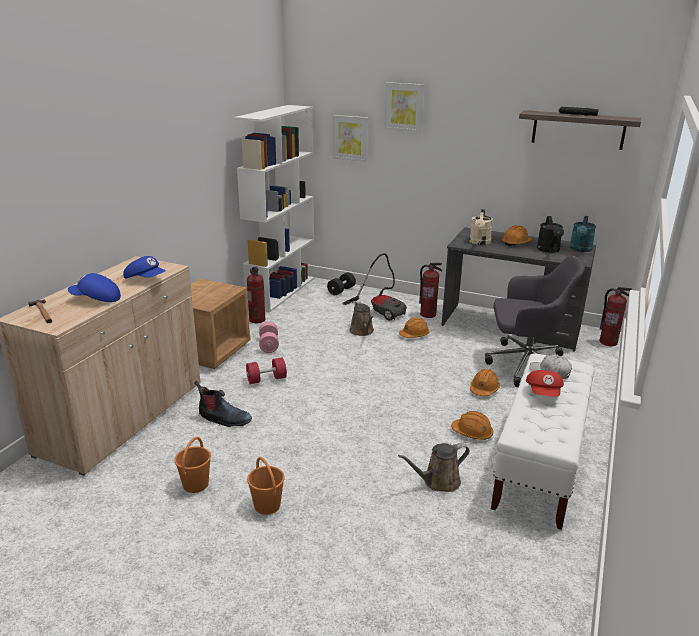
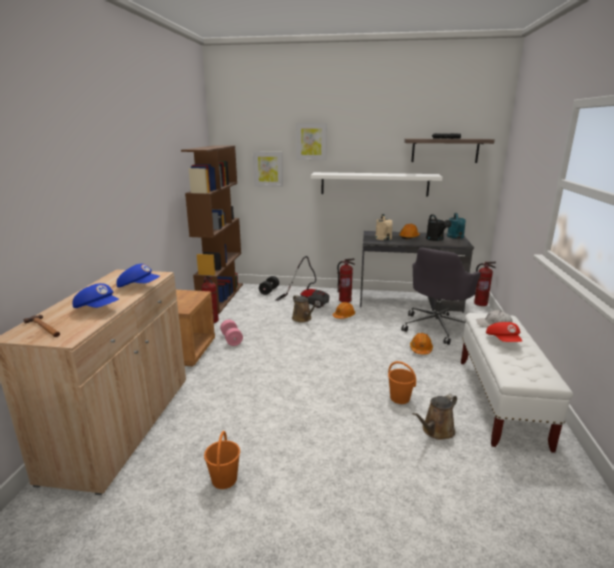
camera: 15 degrees left, 5 degrees down
(96, 299) = (98, 309): blue cap -> blue cap turned 135 degrees counterclockwise
(223, 419) = (222, 409): boot -> none
(266, 379) = (244, 368): red dumbbell -> none
(267, 505) = (303, 485): orange bucket -> orange bucket (399, 398)
(281, 292) = (221, 297): white bookcase -> brown bookcase
(472, 433) = (435, 384): orange hard hat -> none
(481, 167) = (374, 184): none -> white shelf
(524, 365) = (437, 327): grey office chair -> grey office chair turned 135 degrees clockwise

